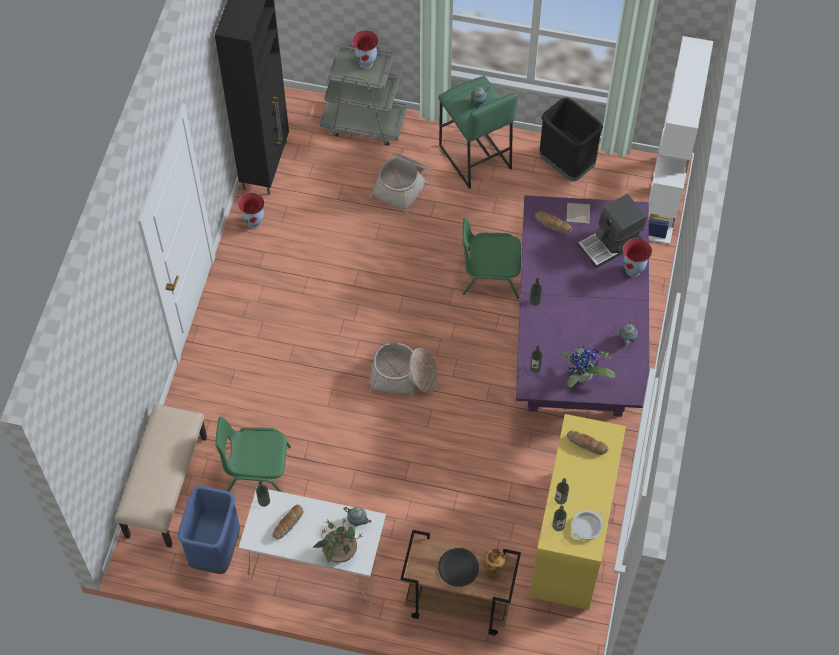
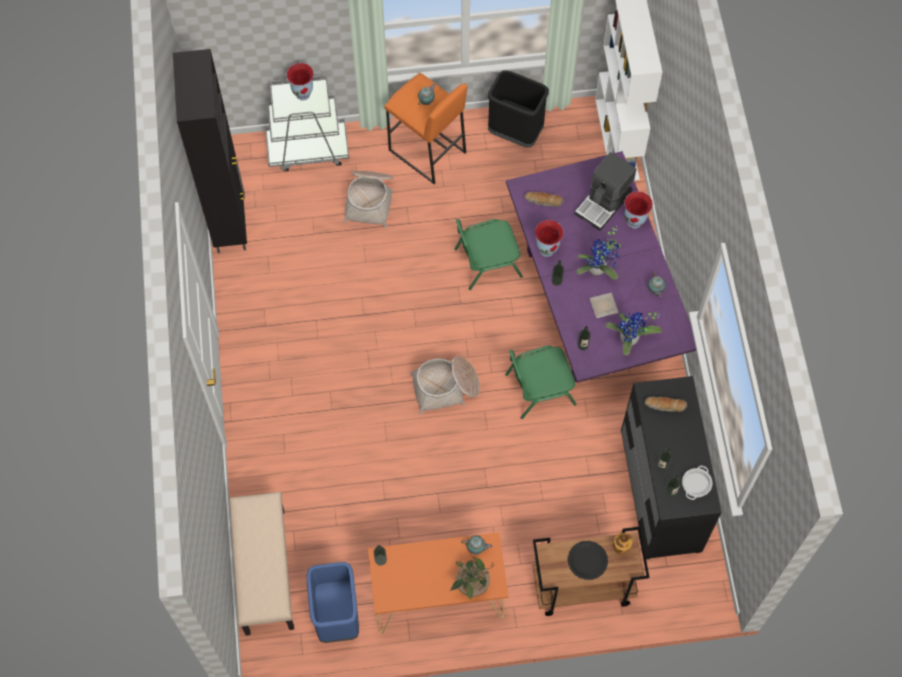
camera: 20 degrees left, 5 degrees up
(254, 222) = (242, 282): vase -> vase (547, 250)
(257, 470) = (345, 525): green chair -> green chair (539, 388)
(288, 524) = (413, 574): bread -> none
(316, 564) = (437, 596): white console table -> orange console table
(474, 157) = (426, 151): green stool -> orange stool
(571, 539) = (660, 491): yellow dresser -> black dresser
(578, 215) = (563, 183): plate -> plate (604, 306)
(579, 303) = (598, 270): none -> potted plant

